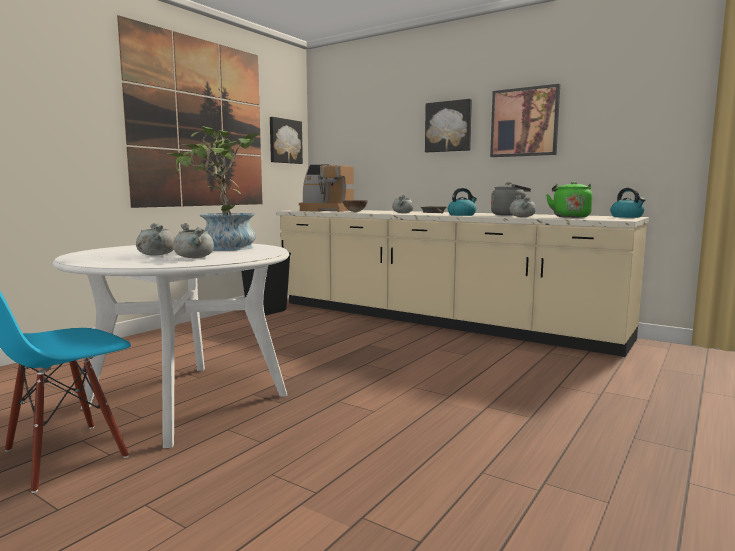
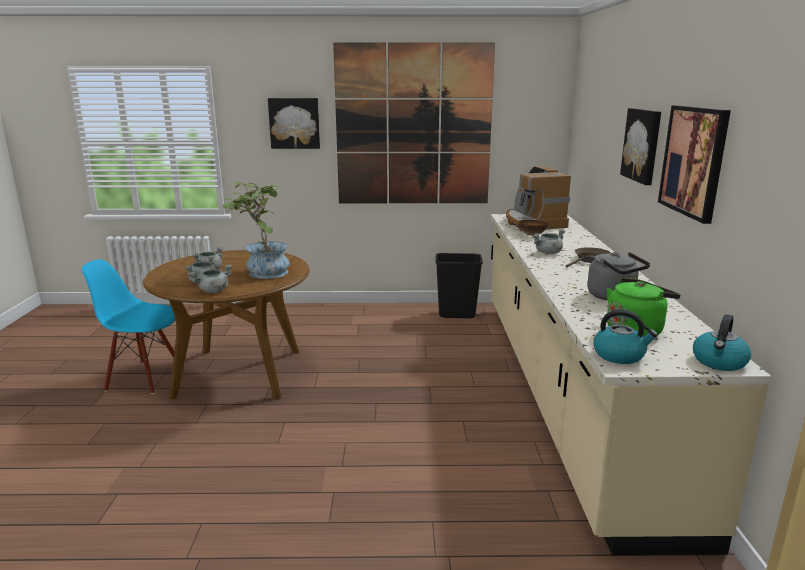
camera: 55 degrees right, 10 degrees up
(187, 401) = (239, 373): white dining table -> brown dining table
(285, 141) = (529, 133): picture -> picture (294, 123)
(462, 215) = (559, 279): kettle -> kettle (619, 355)
(522, 217) = (576, 309): grey cooking pot -> grey cooking pot (213, 291)

